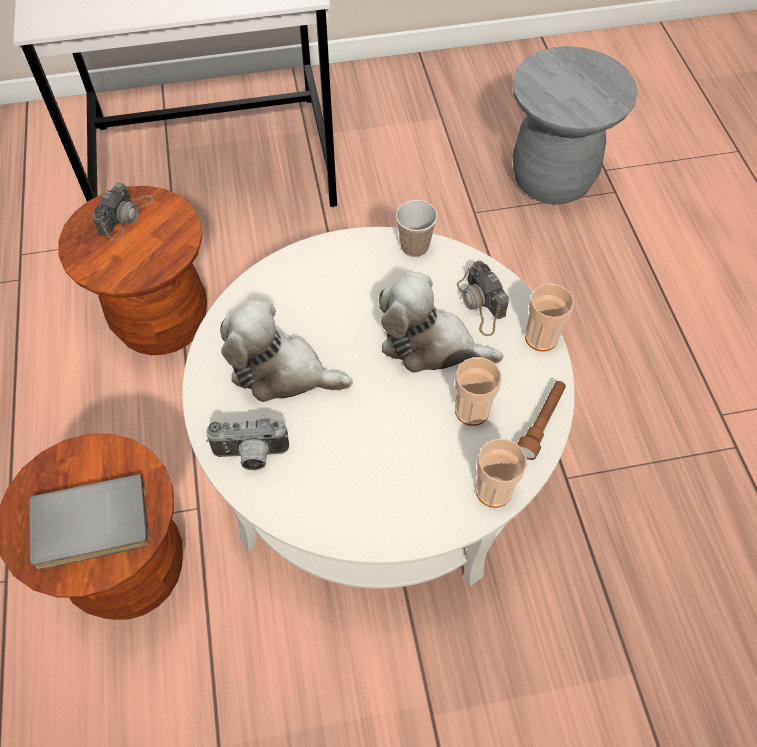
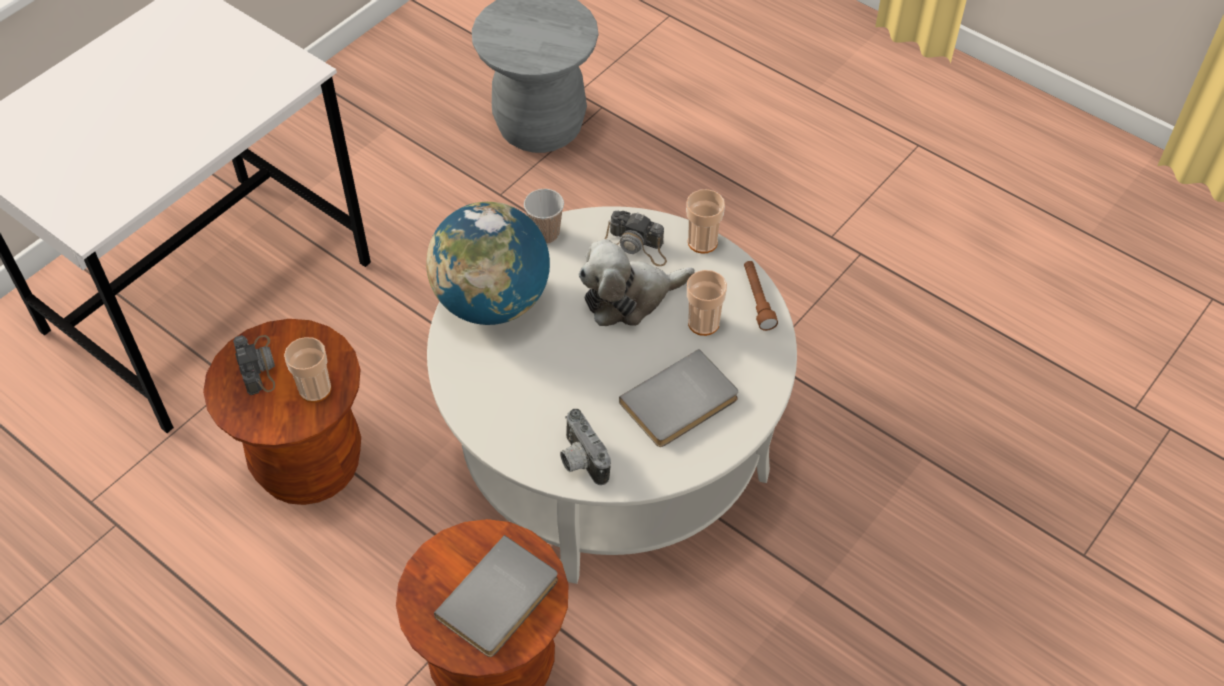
camera: 40 degrees left, 5 degrees down
(251, 456) = (579, 461): camera -> camera turned 105 degrees clockwise
(282, 372) = (539, 389): plush toy -> none
(319, 275) = (492, 302): none -> globe
(382, 469) = (681, 403): none -> grey book
(493, 490) = (768, 365): cup -> cup (315, 389)

